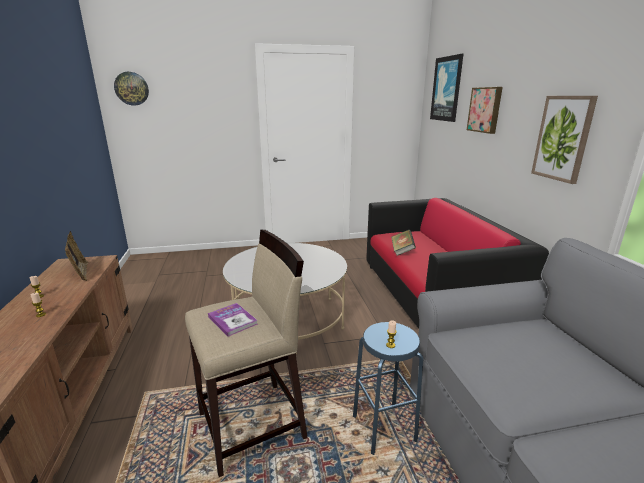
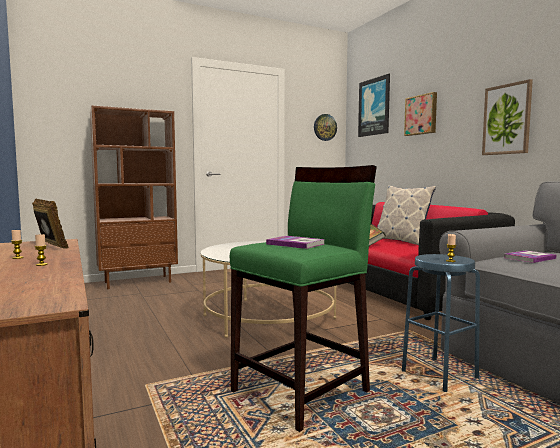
camera: 15 degrees left, 15 degrees down
(131, 88) = (55, 89): wall clock -> wall clock (325, 127)
(213, 255) = (138, 282): none -> brown bookcase
(253, 426) = (302, 392): beige stool -> green stool
(439, 248) = (402, 241): none -> pillow
(493, 342) = (529, 258): none -> book

